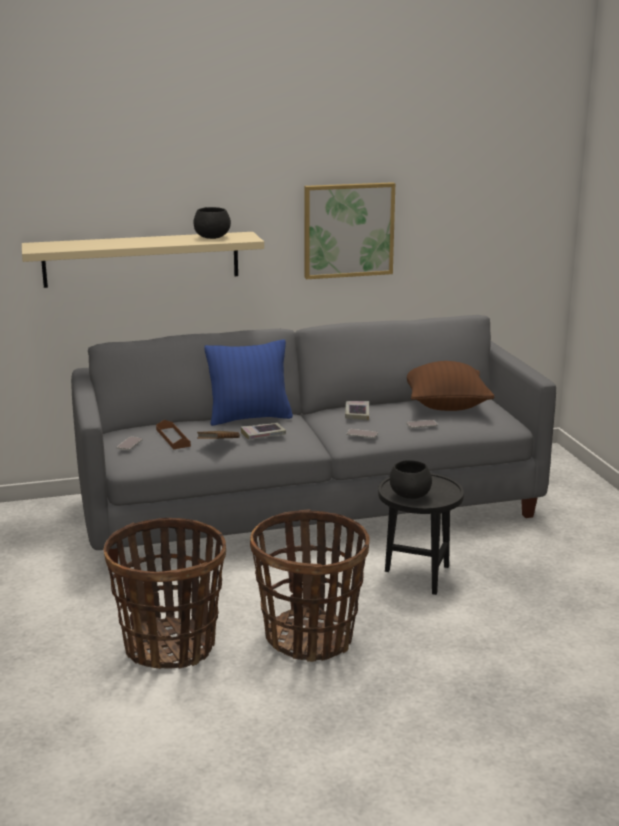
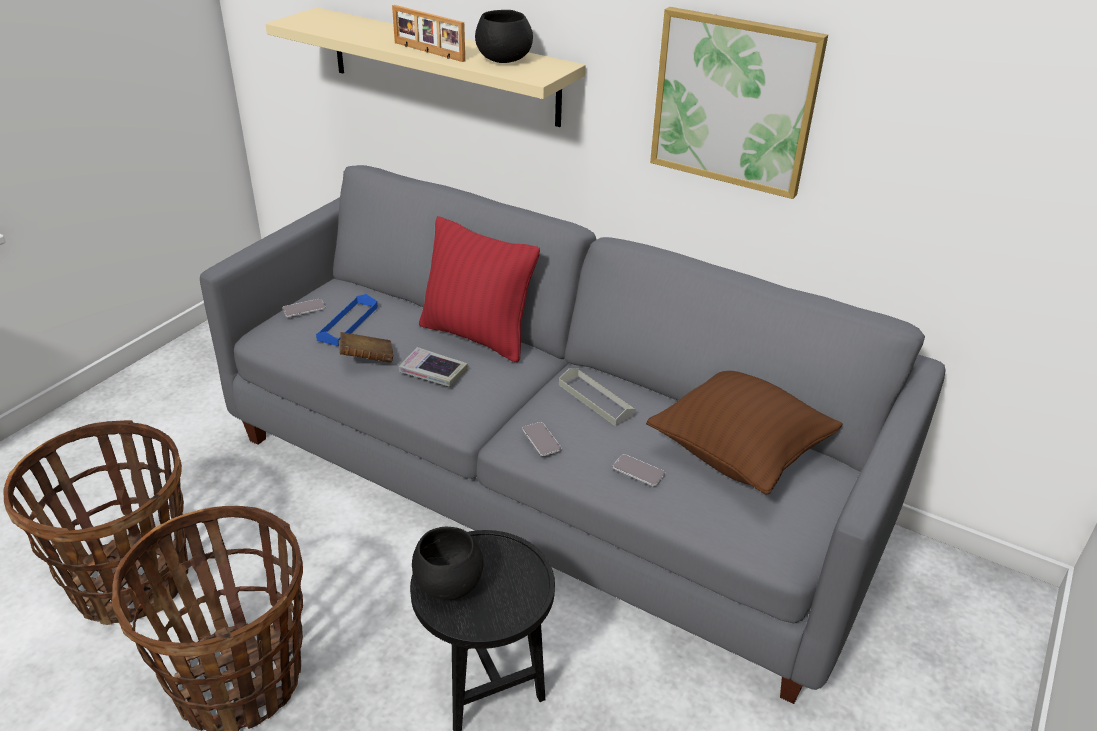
camera: 45 degrees right, 15 degrees up
(164, 243) = (428, 52): none -> picture frame
(173, 438) = (348, 323): brown tray -> blue tray
(249, 418) = (477, 336): blue pillow -> red pillow
(357, 413) = (596, 400): book -> grey tray

